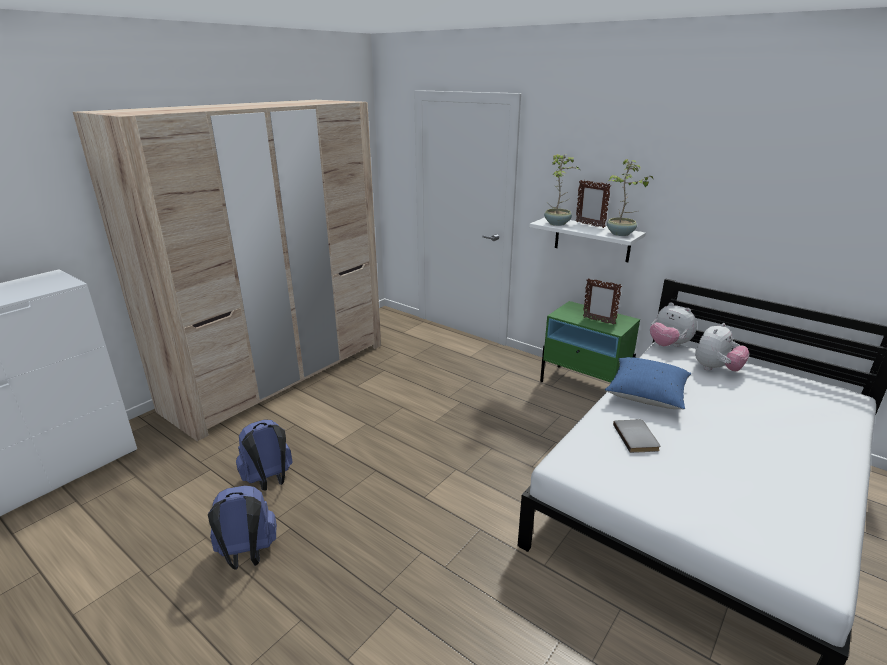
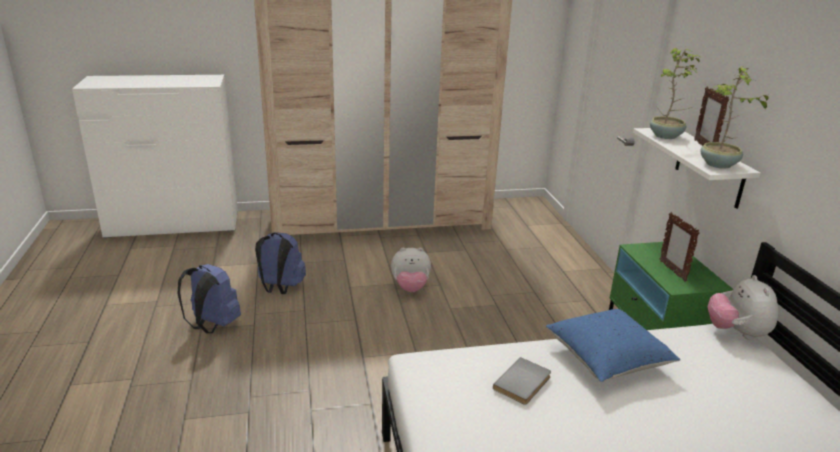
camera: 40 degrees right, 0 degrees up
(716, 369) = (754, 381): plush toy -> plush toy (410, 288)

